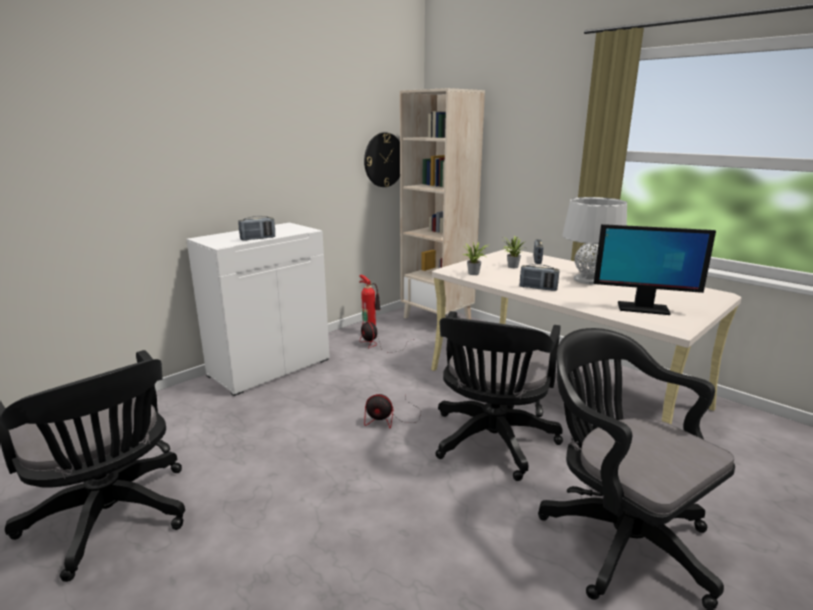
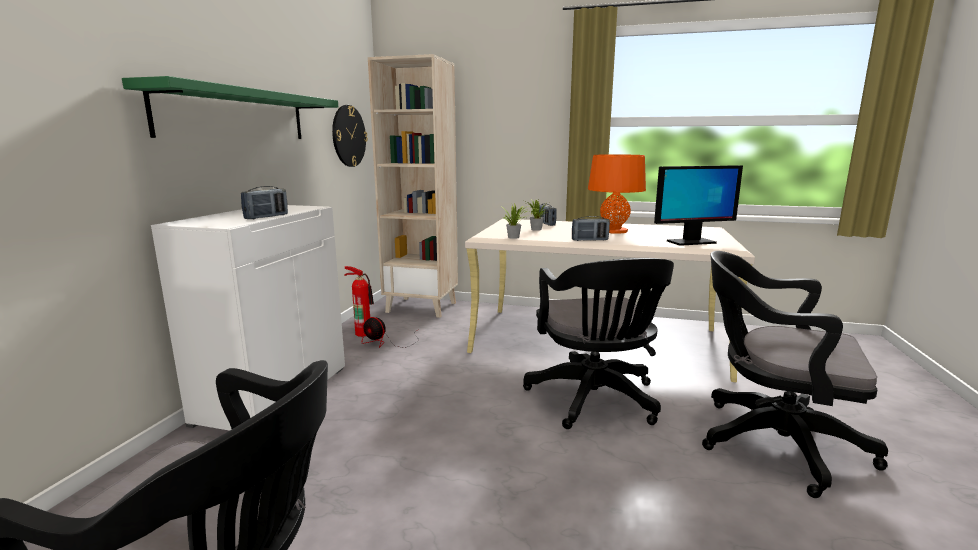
camera: 30 degrees left, 5 degrees down
(264, 155) = (236, 115): none -> green shelf
(391, 419) = (478, 407): fan -> none
(588, 280) = (614, 231): grey table lamp -> orange table lamp

